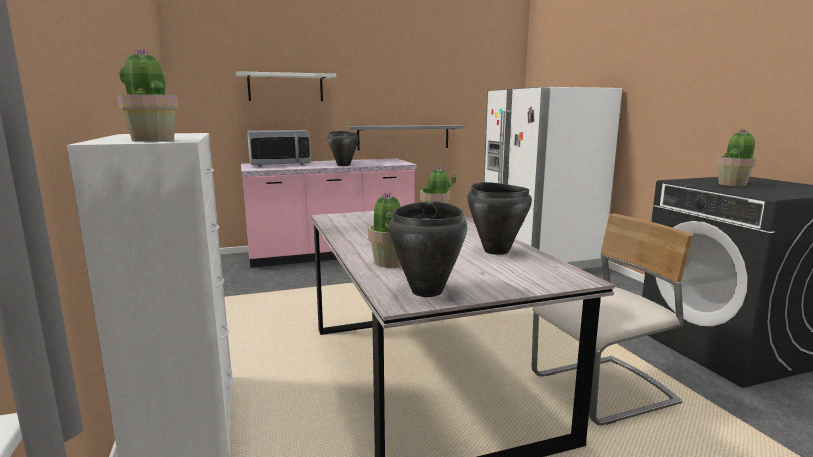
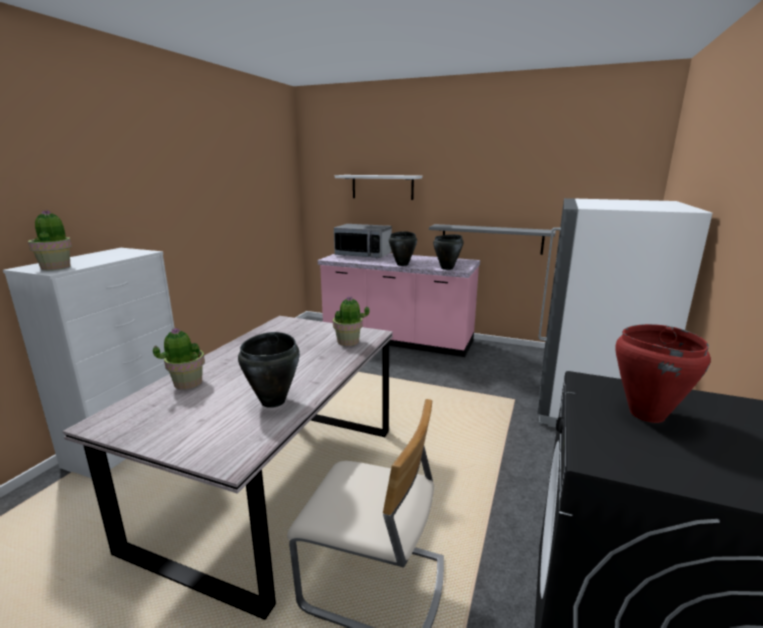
camera: 40 degrees right, 5 degrees up
(427, 291) = (130, 421): black cooking pot -> black cooking pot (447, 268)
(732, 184) = (646, 414): potted plant -> red cooking pot

